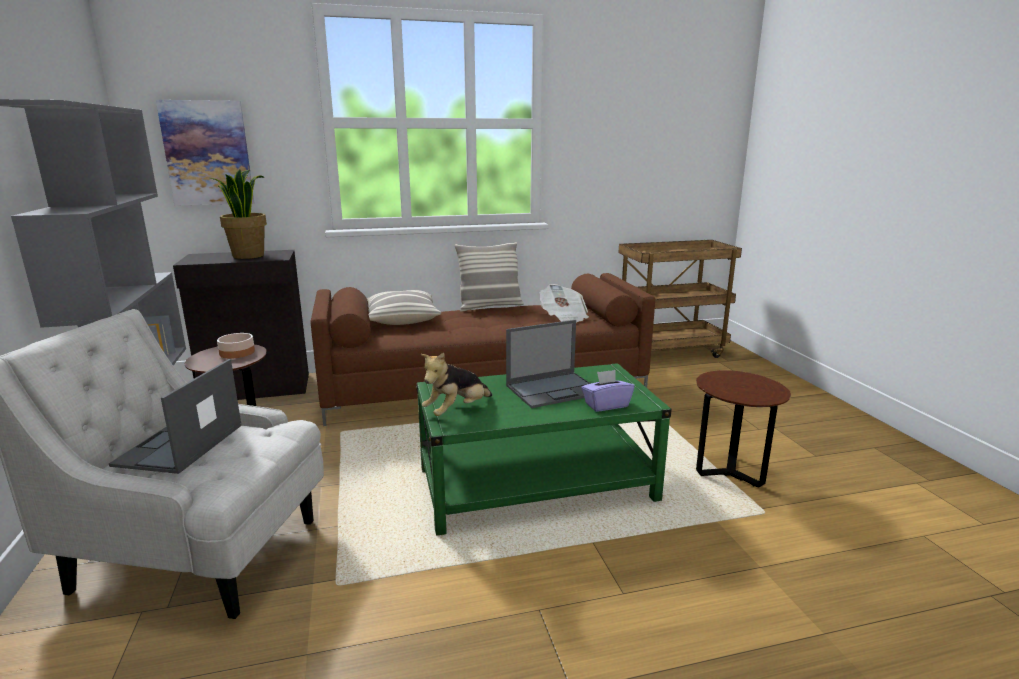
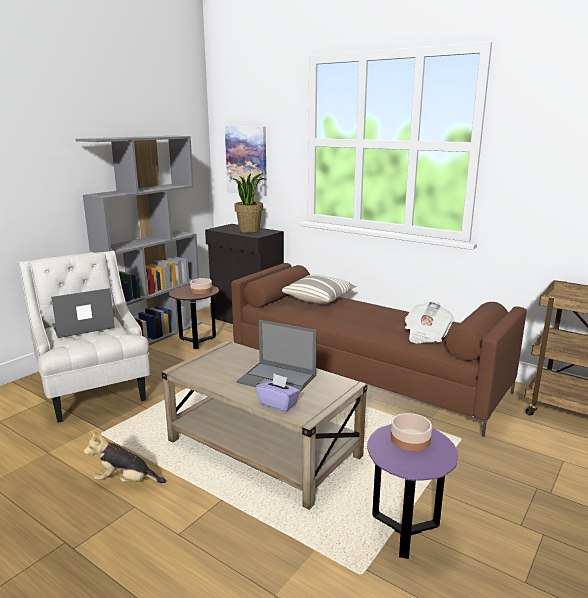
camera: 50 degrees right, 0 degrees up
(457, 411) = (202, 364): plush toy -> plush toy (126, 481)
(490, 306) = (397, 308): pillow -> none
(536, 484) = (263, 448): green coffee table -> beige coffee table
(728, 382) = (410, 439): none -> bowl
(730, 473) = (404, 533): brown side table -> purple side table

